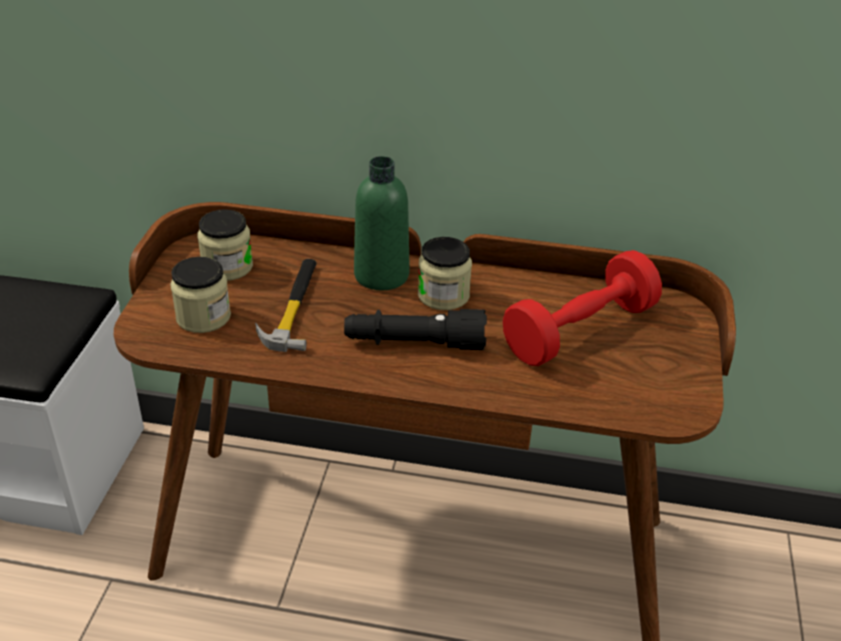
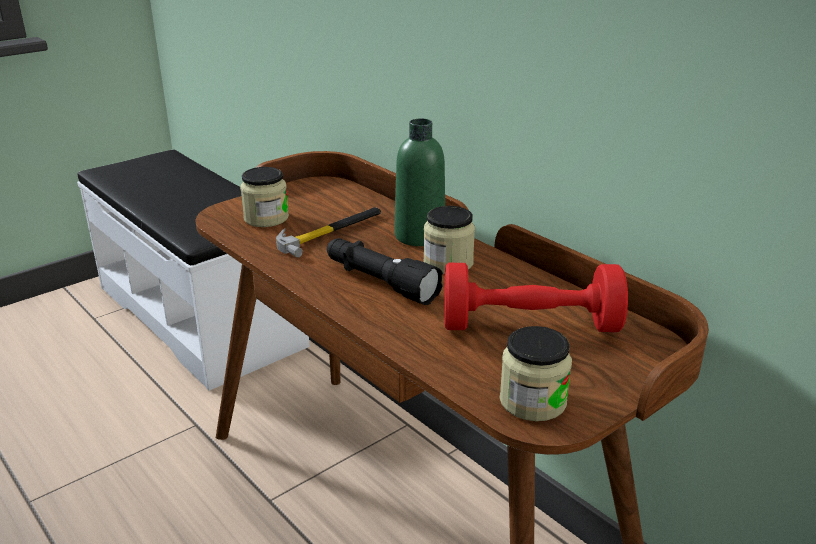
camera: 40 degrees right, 10 degrees down
(227, 267) = (323, 198): jar -> jar (532, 401)

